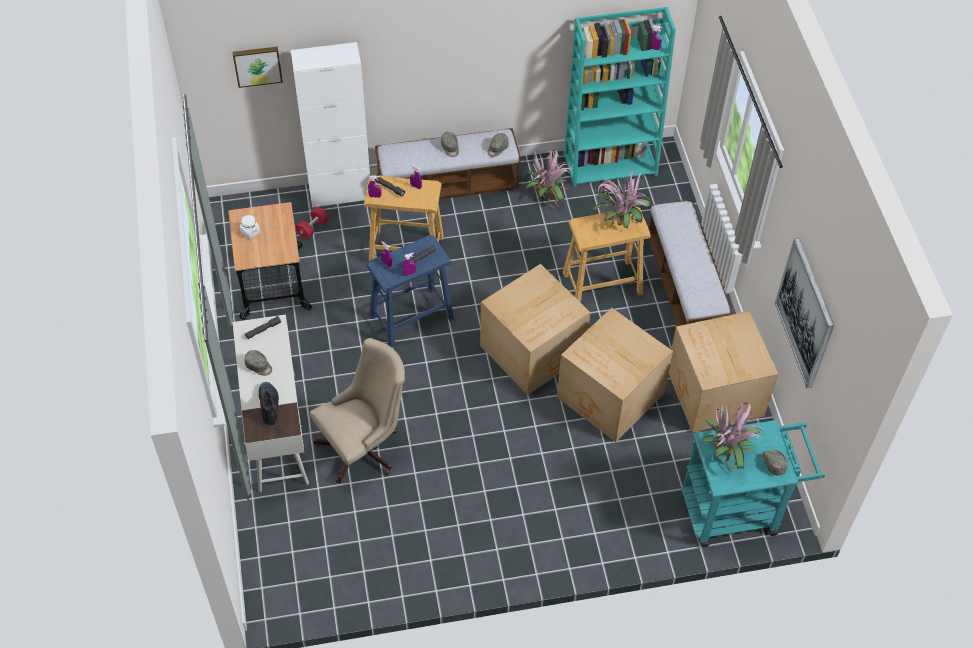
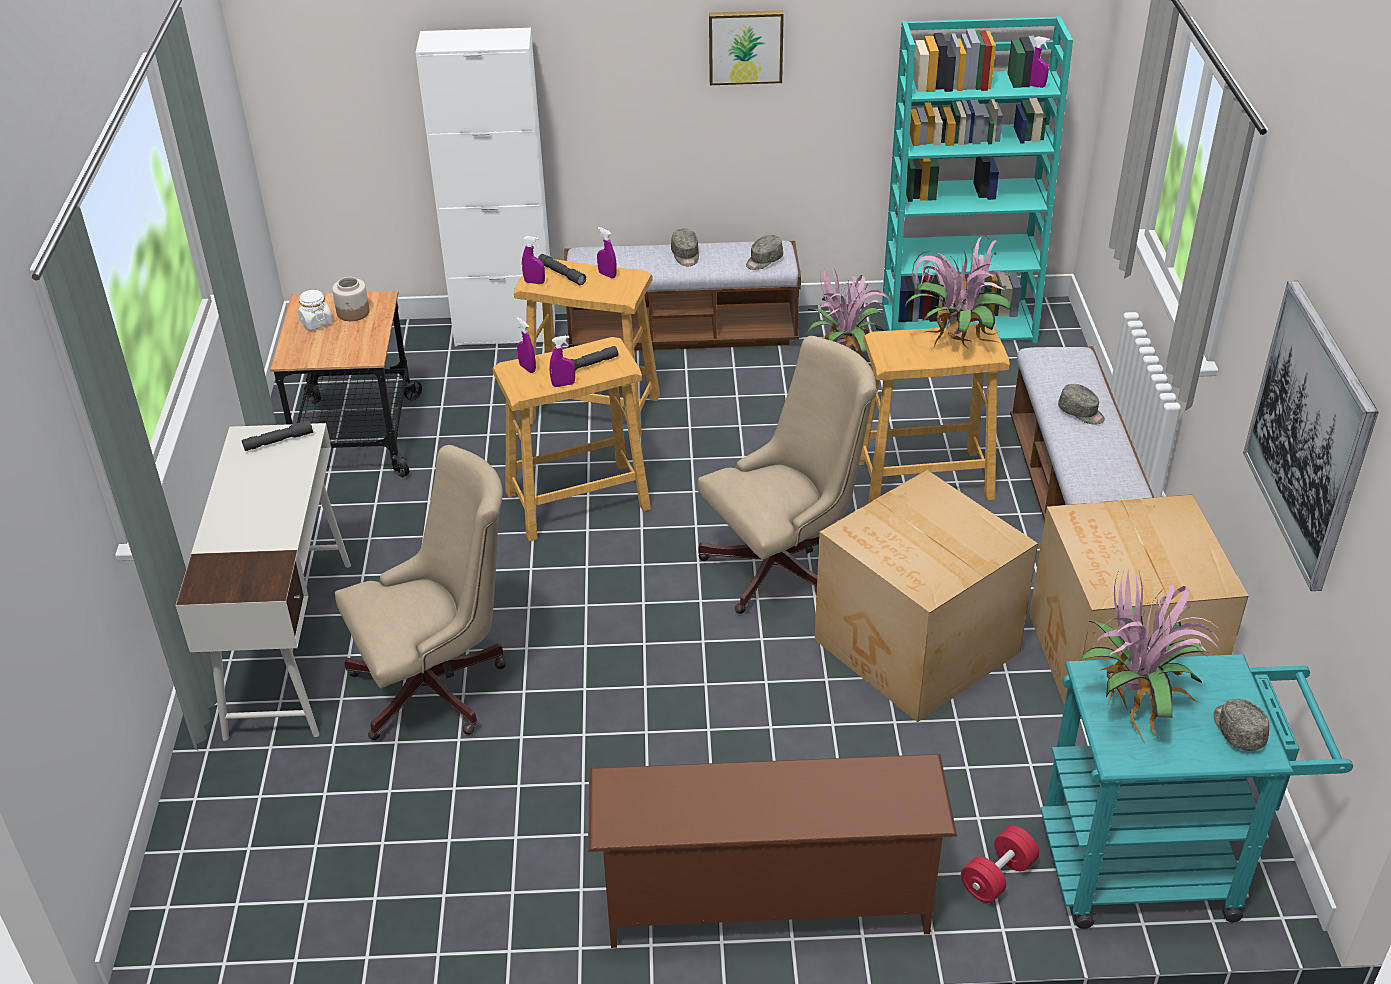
camera: 10 degrees right, 15 degrees down
(257, 65) = (367, 60): picture -> picture (745, 46)
(259, 366) = (249, 491): grey cap -> grey cap (1081, 412)
(269, 406) = (244, 551): boot -> none
(270, 222) = (353, 312): none -> jar
(312, 228) = (447, 371): red dumbbell -> red dumbbell (997, 877)
(412, 317) = (578, 500): blue stool -> beige stool
(534, 351) = (785, 566): cardboard box -> beige office chair
(554, 551) = (766, 903): none -> brown shoe rack

